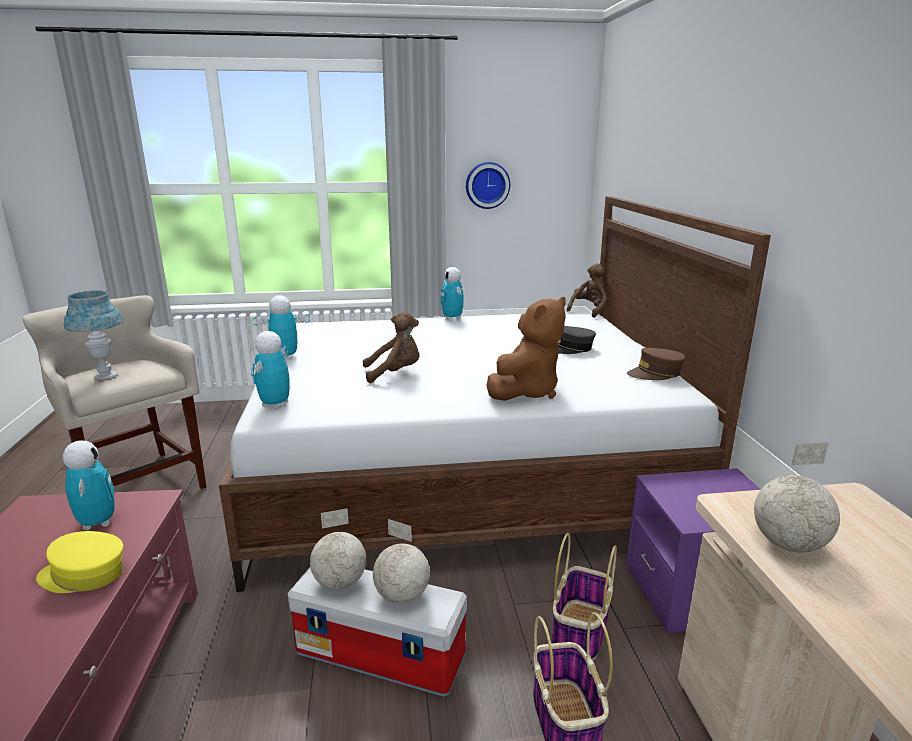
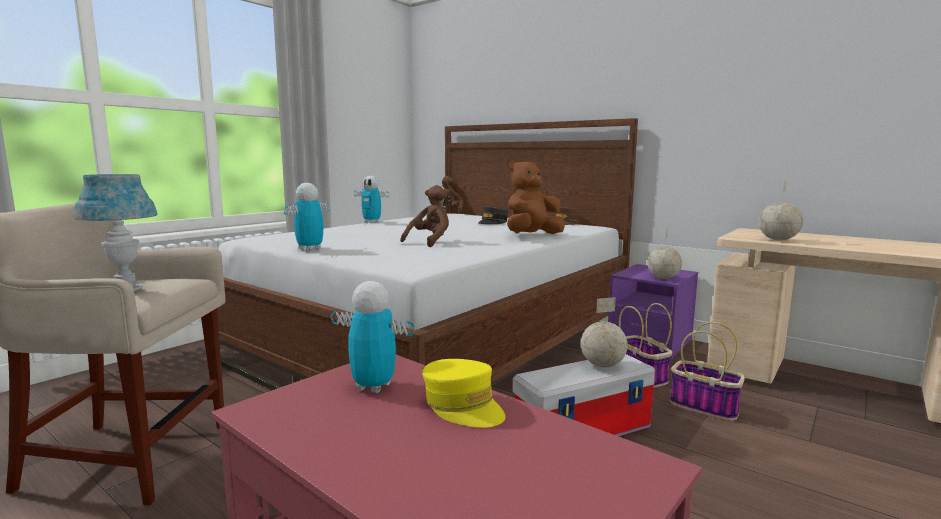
camera: 45 degrees left, 10 degrees down
(83, 575) = (463, 406): yellow cap -> yellow cap turned 90 degrees counterclockwise
(275, 404) = (402, 263): toy robot -> none
(340, 583) = (559, 376): globe -> globe (663, 278)
(487, 185) = (348, 118): wall clock -> none
(526, 391) = (532, 235): brown plush toy -> brown plush toy turned 120 degrees counterclockwise

